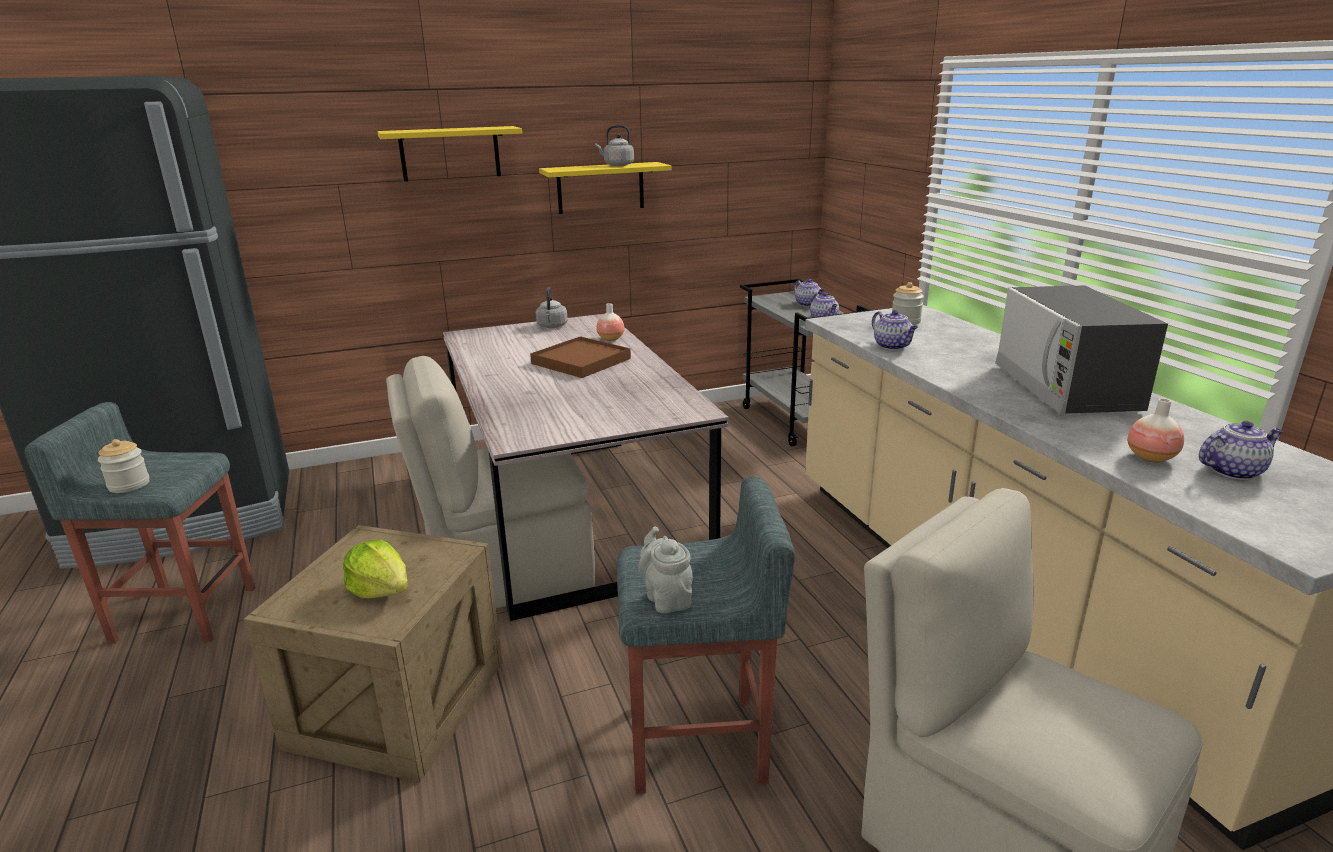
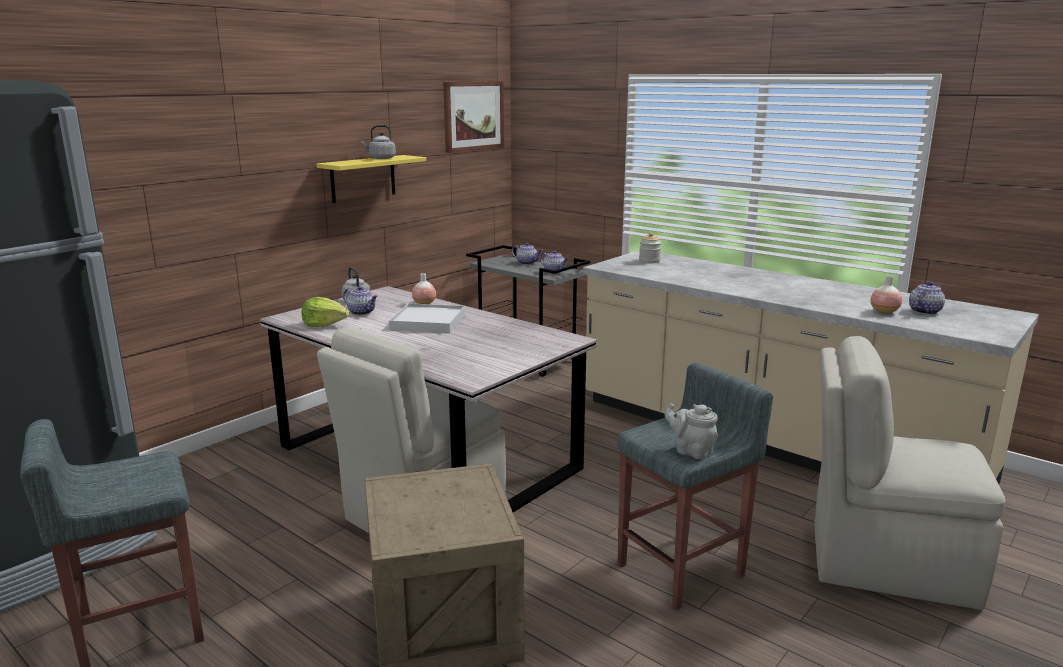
camera: 30 degrees left, 5 degrees down
(129, 485) = (120, 493): jar -> none
(381, 589) = (456, 511): lettuce -> lettuce (324, 324)
(450, 153) = (244, 152): yellow shelf -> none
(581, 361) = (428, 322): brown tray -> white tray
(765, 115) = (473, 116): none -> picture
(893, 346) = (667, 276): teapot -> teapot (362, 312)
(1065, 389) = (796, 286): microwave -> none

